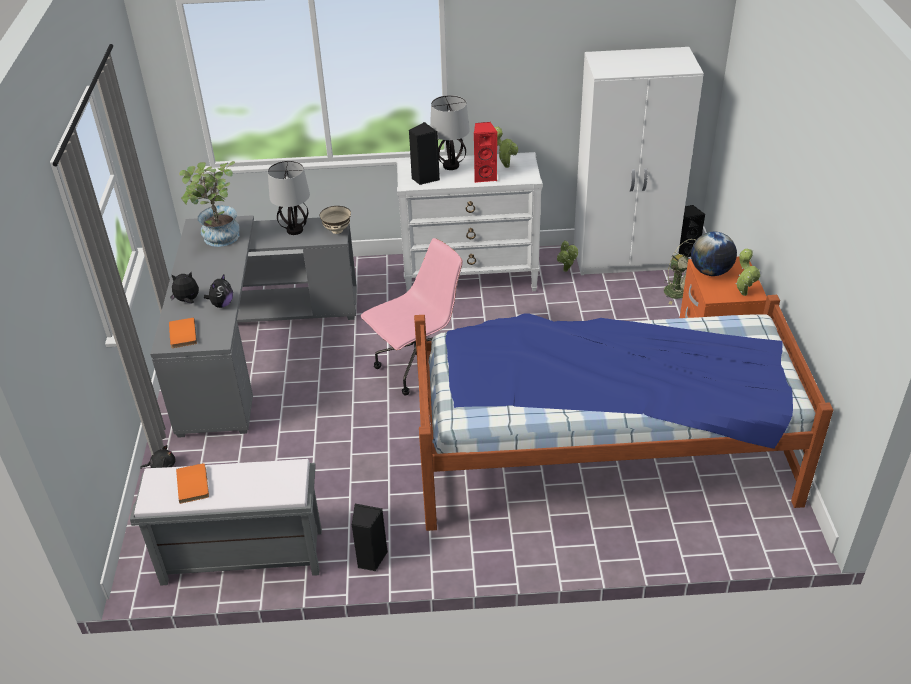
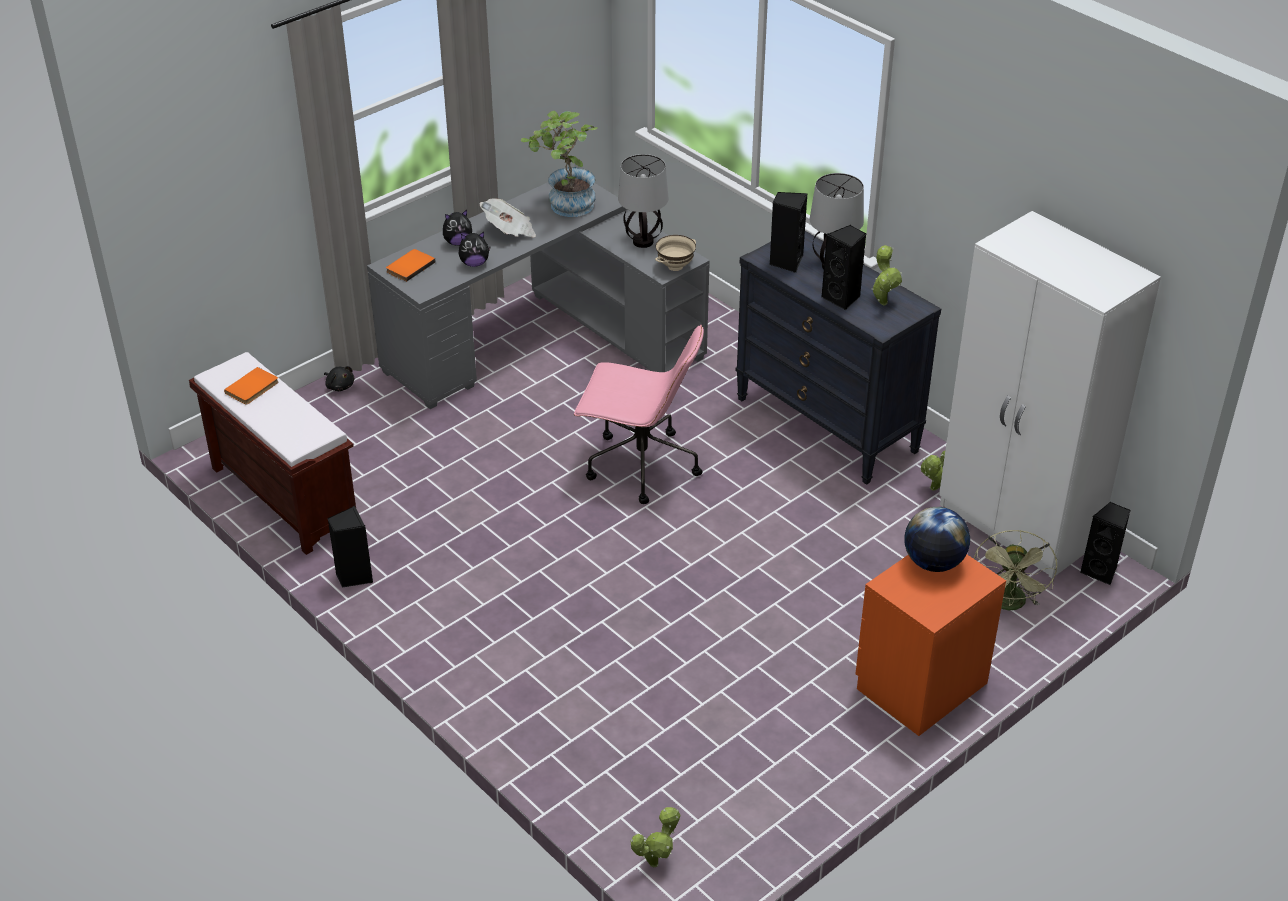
camera: 50 degrees right, 0 degrees up
(187, 301) = (457, 242): plush toy -> plush toy turned 120 degrees clockwise
(210, 273) = (509, 231): none -> newspaper
(241, 558) = (282, 496): grey bench -> brown bench
(471, 278) = (827, 425): white dresser -> black dresser
(485, 176) = (842, 298): red speaker -> black speaker
(601, 454) = (653, 666): bed -> none
(743, 292) = (923, 606): potted plant -> potted plant (656, 861)

